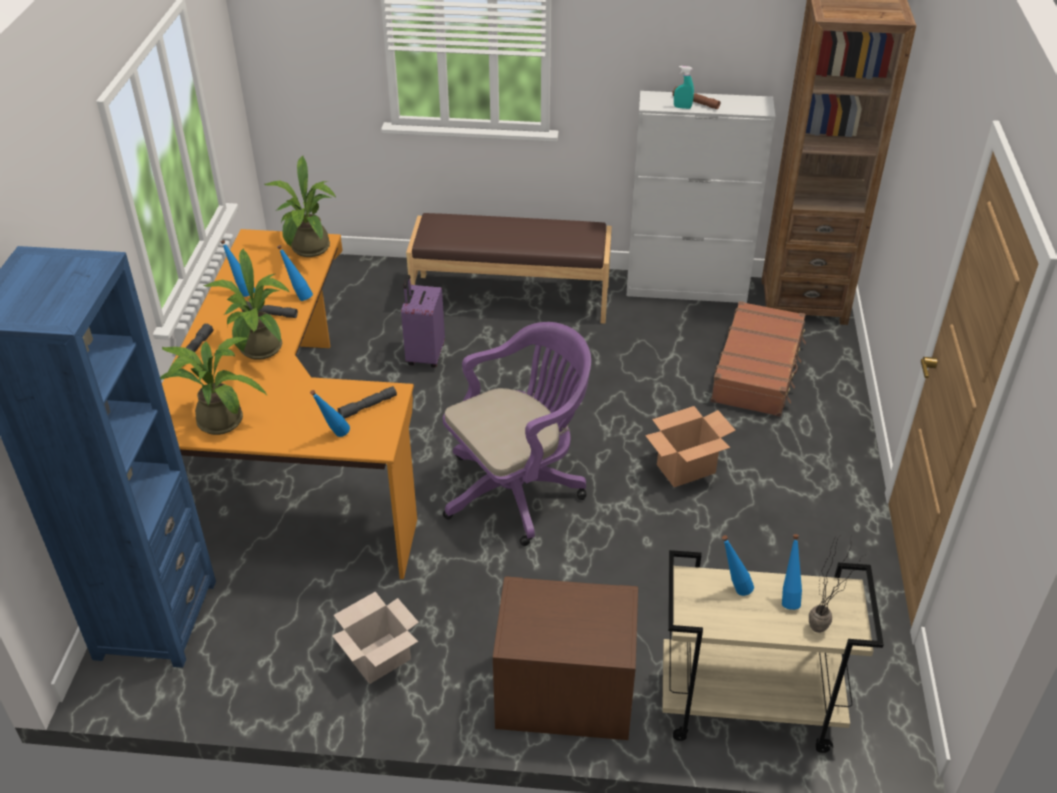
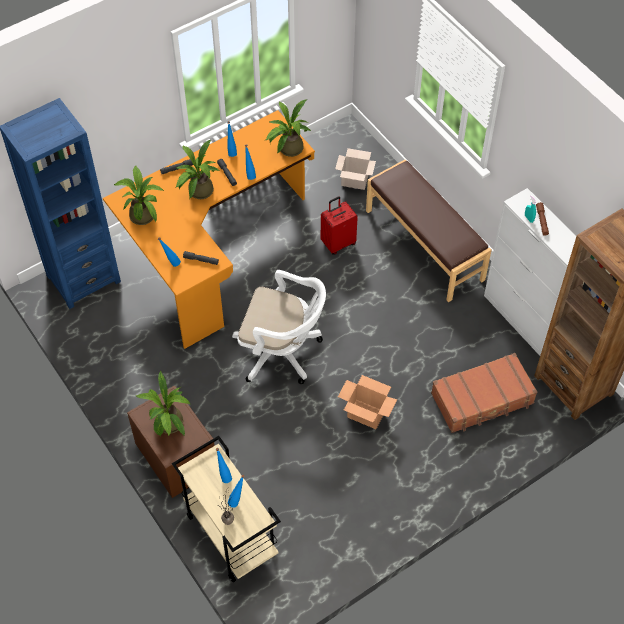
camera: 50 degrees right, 15 degrees up
(380, 657) = (135, 373): cardboard box -> cardboard box (355, 180)
(424, 355) = (338, 243): purple suitcase -> red suitcase
(518, 489) = (282, 352): purple office chair -> white office chair
(566, 622) = (169, 426): none -> potted plant

